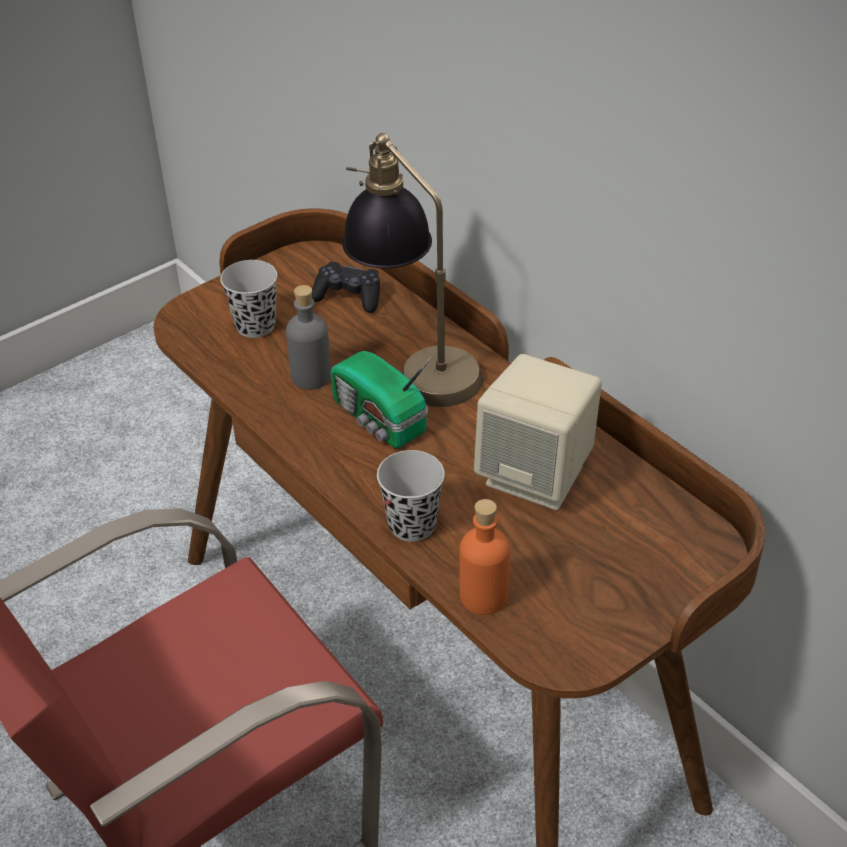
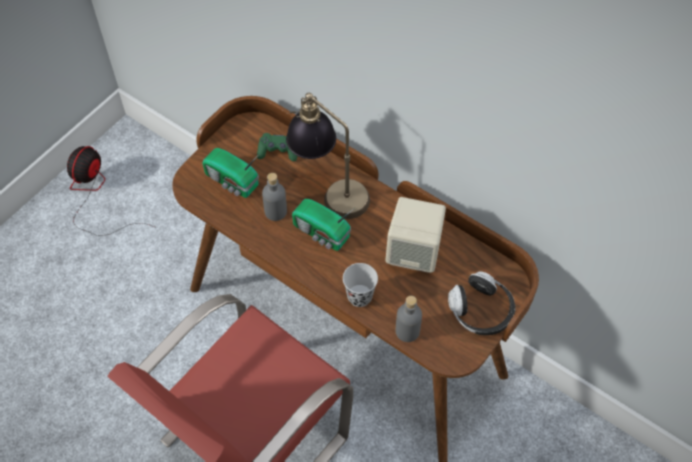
camera: 15 degrees left, 15 degrees up
(94, 404) = (95, 195): none -> fan
(255, 326) = (232, 182): black cup -> radio
(348, 296) = (278, 151): black game controller -> green game controller
(483, 596) = (407, 331): orange bottle -> grey bottle
(638, 589) = (481, 311): none -> headphones

